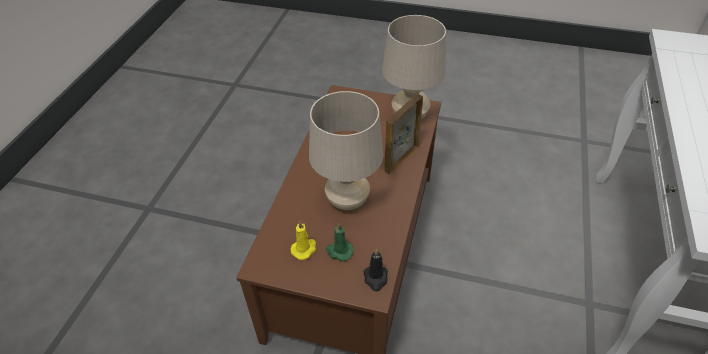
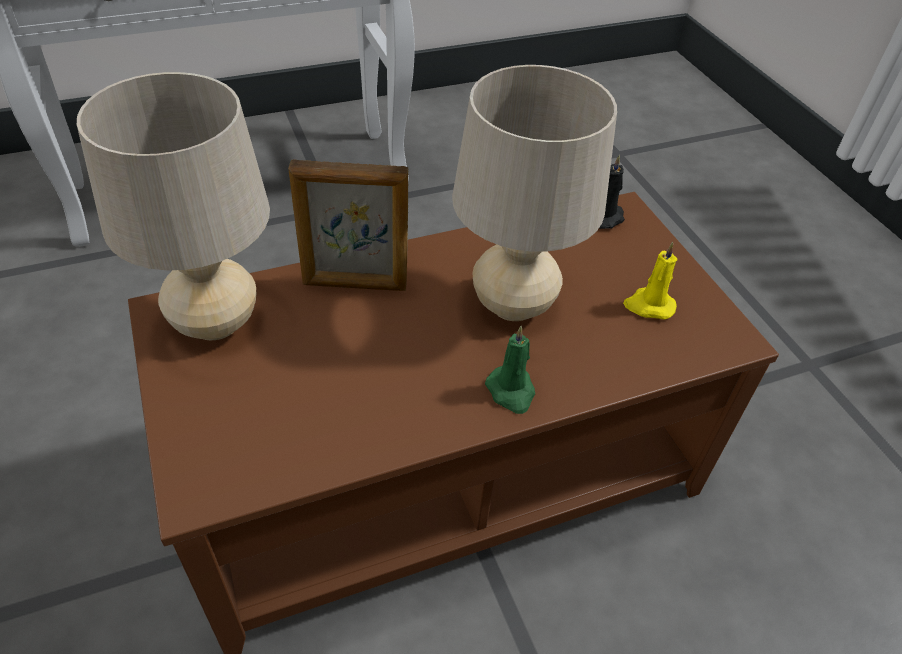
camera: 130 degrees left, 0 degrees up
(339, 251) = (609, 268): green candle -> green candle (511, 391)

